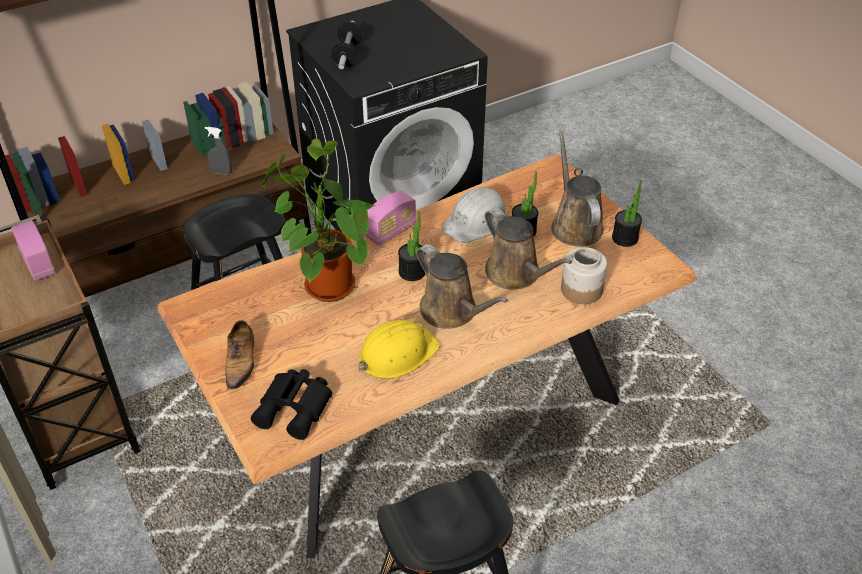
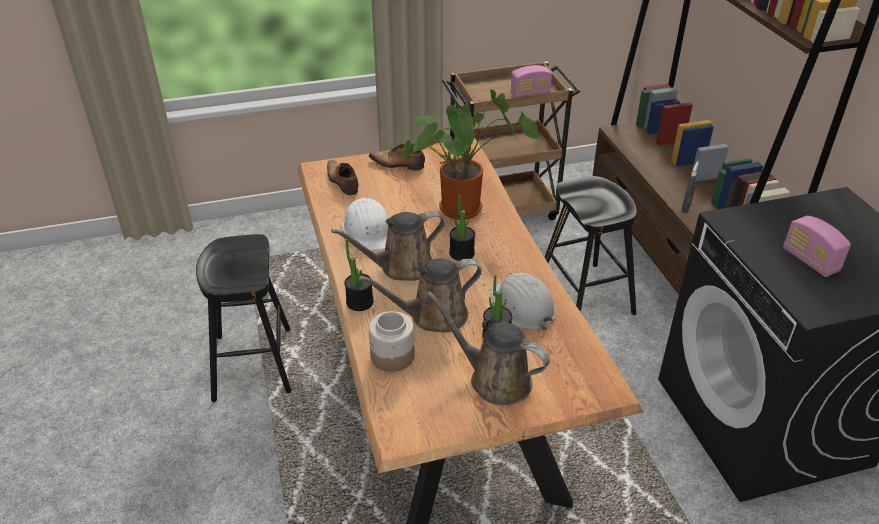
camera: 105 degrees right, 5 degrees down
(296, 408) = (342, 182): black binoculars -> shoe
(347, 55) = (791, 219): dumbbell -> none
(391, 231) = (522, 250): radio -> radio (810, 261)
(397, 354) = (368, 231): yellow hard hat -> white hard hat
(575, 225) = (494, 379): brown watering can -> brown watering can turned 150 degrees counterclockwise
(625, 238) = (459, 416): potted plant -> potted plant (359, 302)

